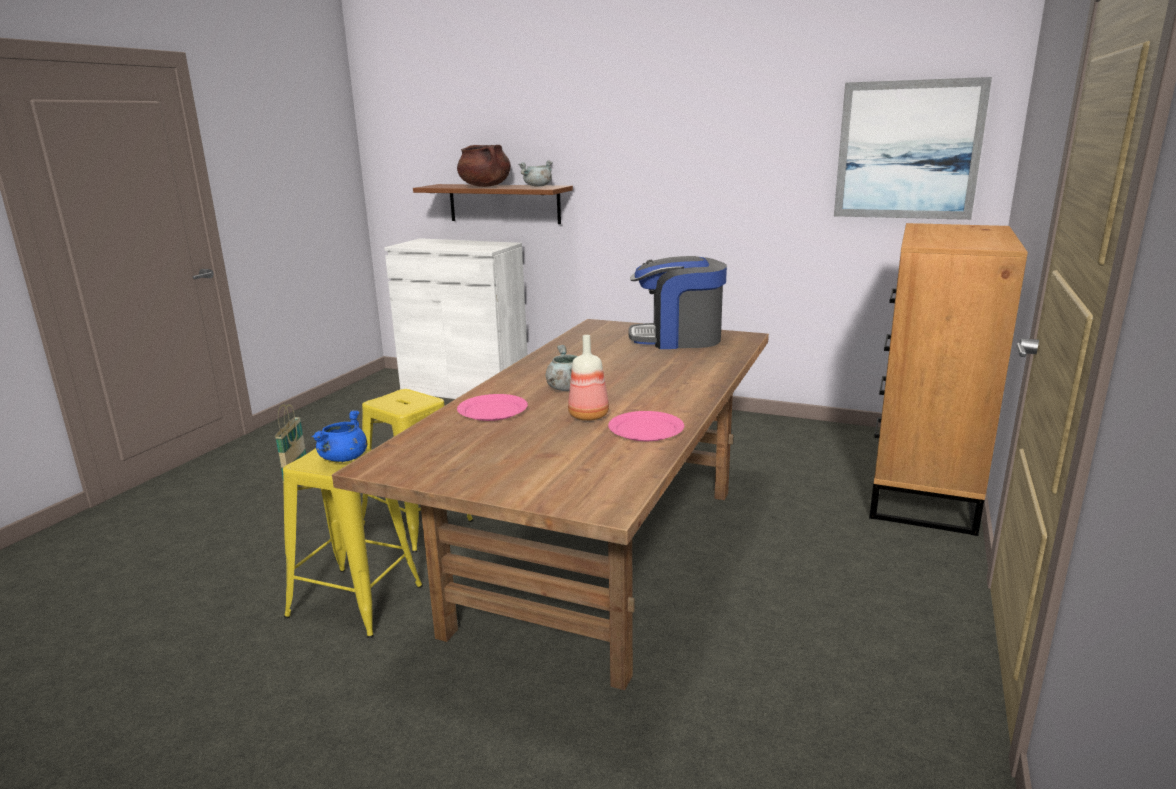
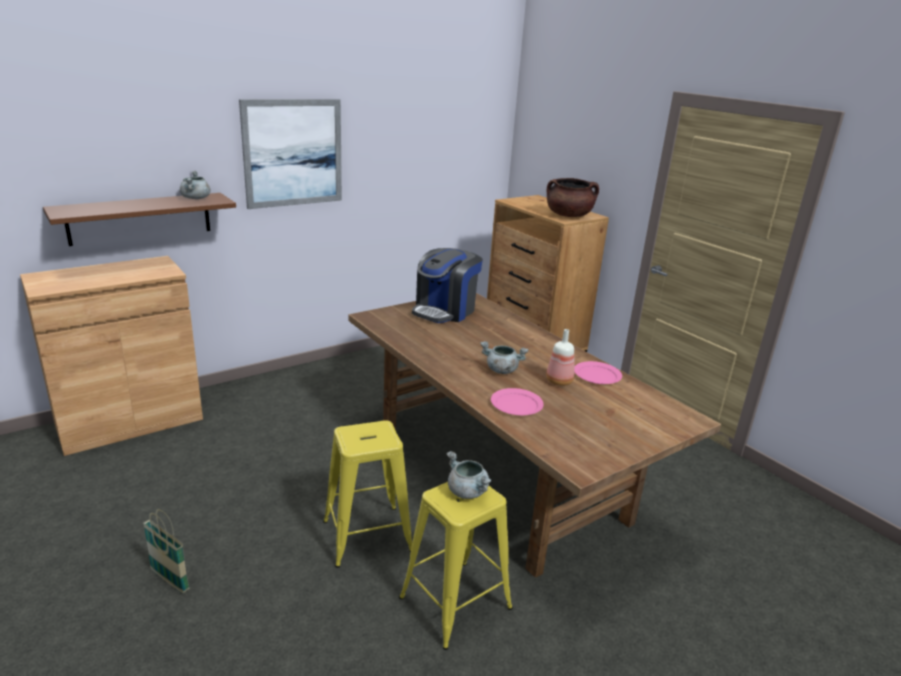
camera: 60 degrees left, 5 degrees up
(343, 458) = (468, 492): blue cooking pot -> grey cooking pot
(465, 389) = (130, 421): white cabinet -> brown cabinet
(485, 186) = (137, 205): brown cooking pot -> brown cooking pot (568, 215)
(908, 150) = (463, 148): picture -> picture (293, 153)

